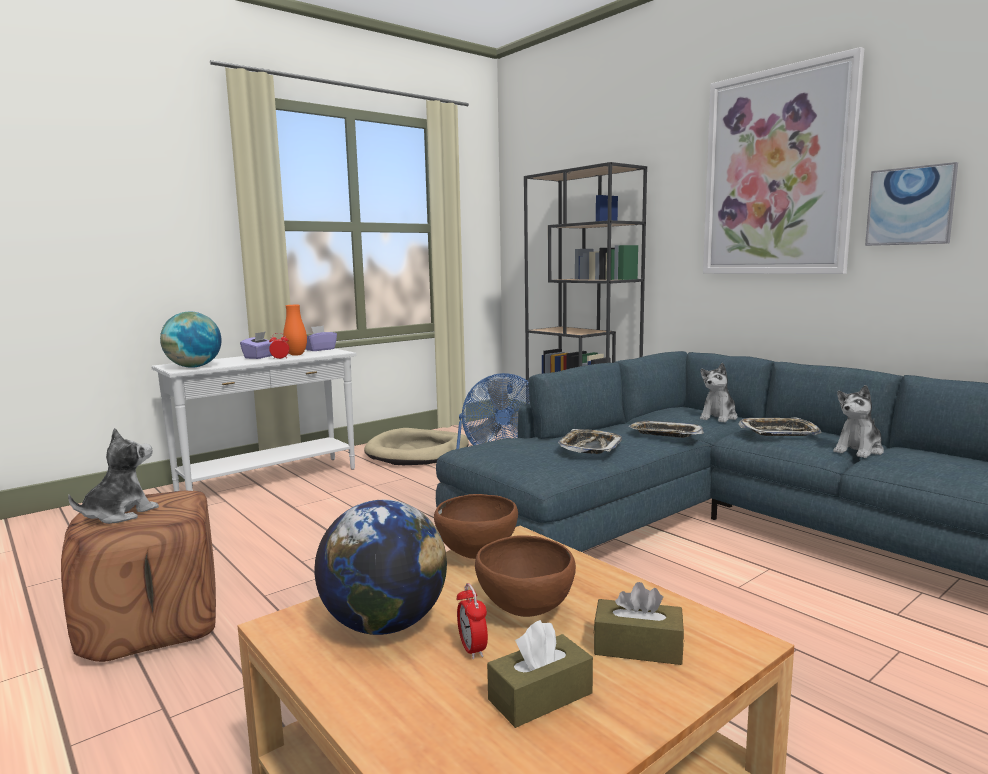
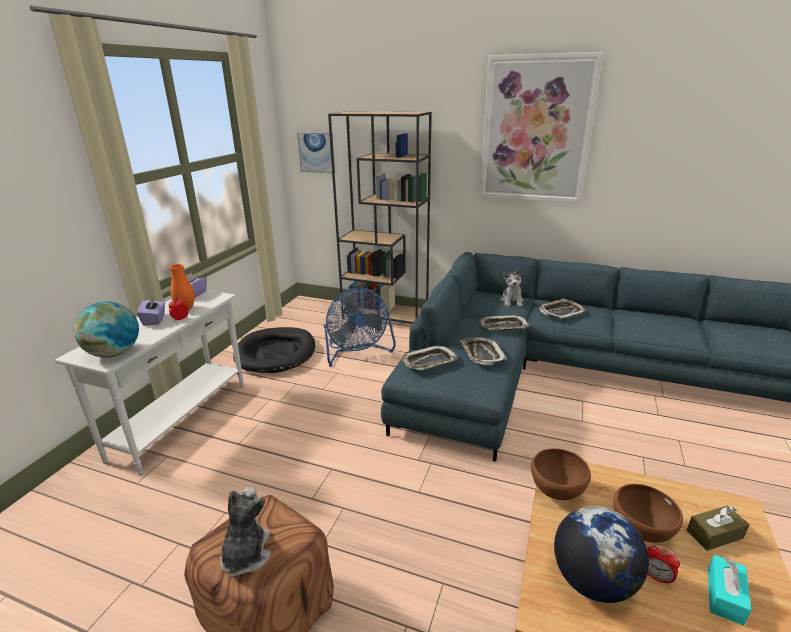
camera: 30 degrees left, 15 degrees up
(418, 452) = (276, 353): beige dog bed -> black dog bed
(512, 443) = (429, 362): none -> tray
(540, 696) = (724, 596): brown tissue box -> turquoise tissue box
(858, 450) = (610, 319): plush toy -> none
(910, 206) = (623, 163): picture -> picture (316, 152)

